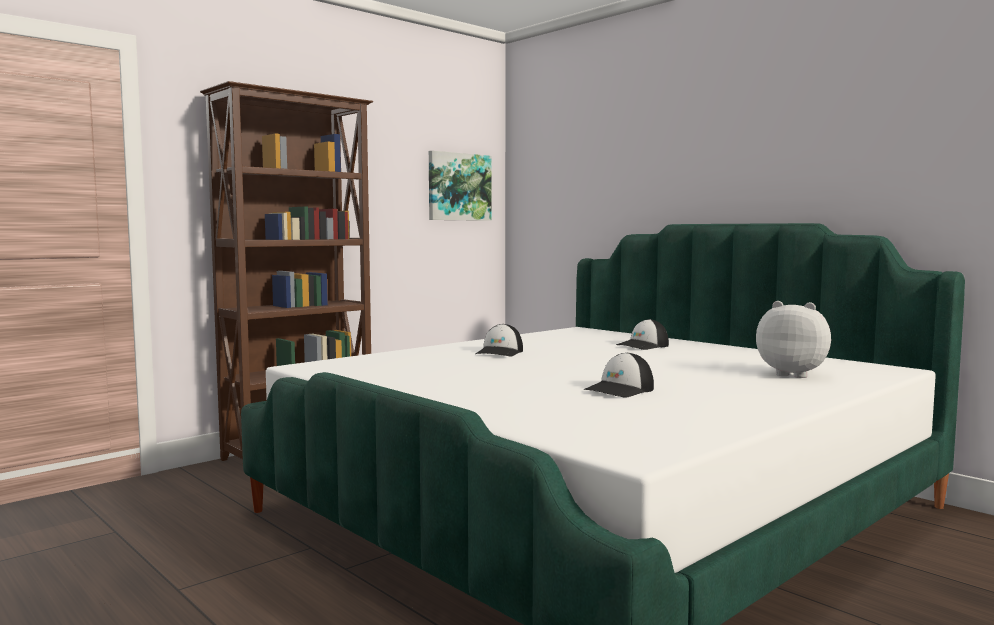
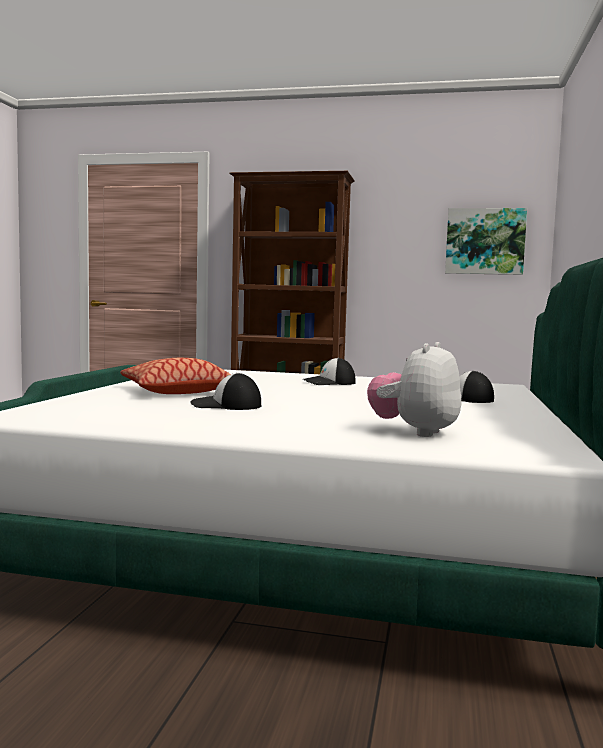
camera: 55 degrees right, 0 degrees up
(499, 391) = (176, 391): none -> pillow
(793, 374) = (415, 432): plush toy -> plush toy turned 150 degrees counterclockwise

